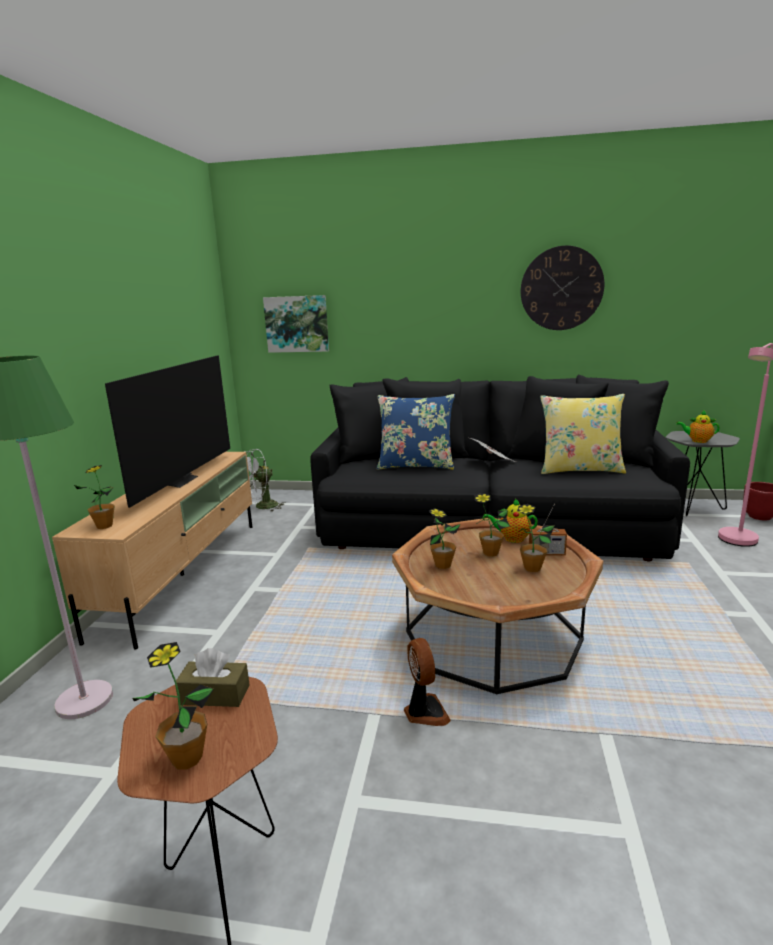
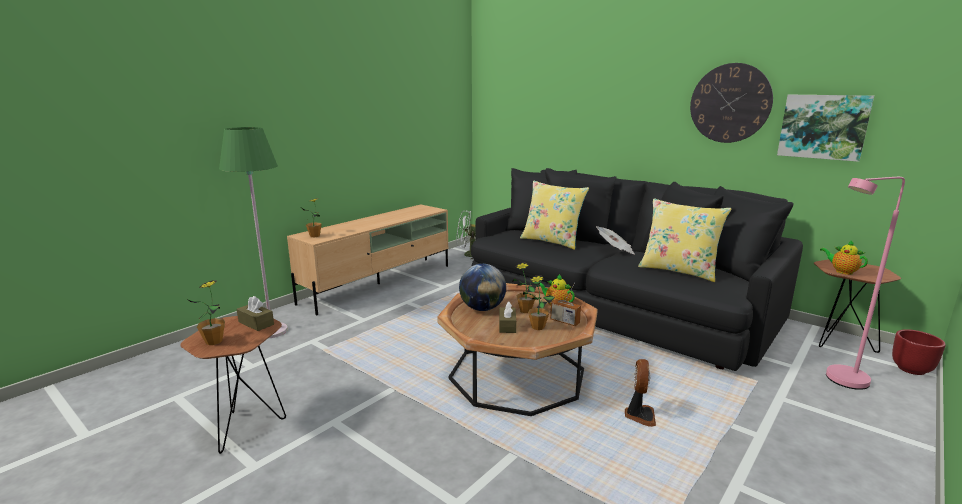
camera: 30 degrees right, 0 degrees up
(179, 481) = (383, 220): television -> none
(297, 324) = (515, 119): picture -> picture (823, 126)
(416, 465) = (552, 241): blue pillow -> yellow pillow
(424, 712) = (420, 398): fan -> fan (639, 415)
(443, 565) = (482, 309): potted plant -> globe
(500, 577) = (507, 326): none -> brown tissue box
(692, 508) = (838, 342): grey side table -> brown side table

